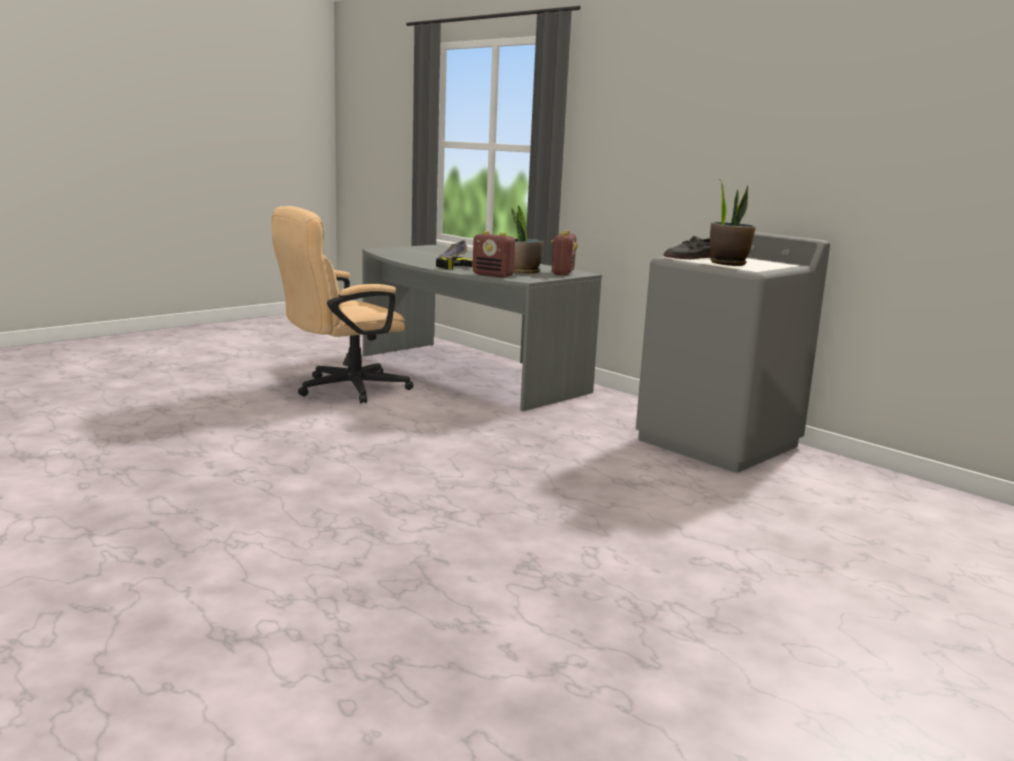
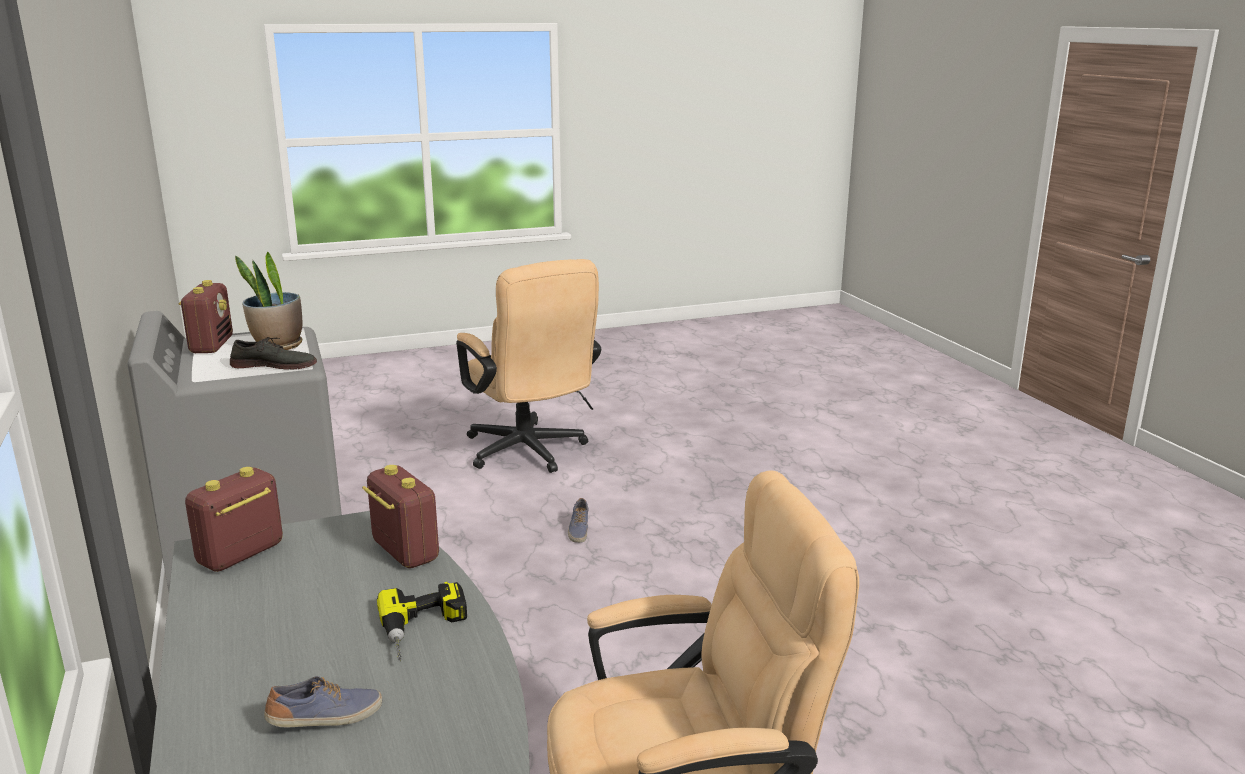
camera: 155 degrees left, 5 degrees up
(523, 272) = (313, 567): potted plant -> none
(533, 504) = (578, 530): none -> shoe
(707, 583) = (530, 453): none -> beige office chair
(771, 263) = (211, 346): none -> radio

